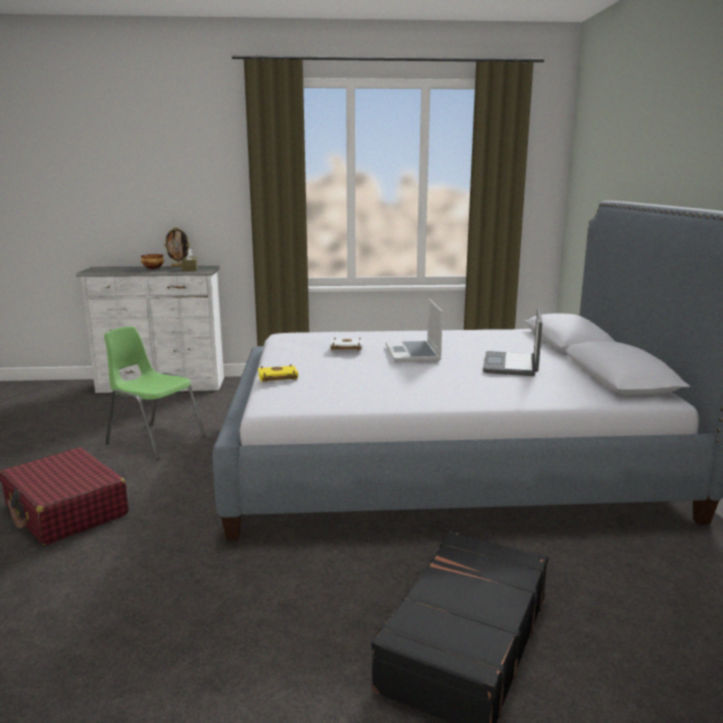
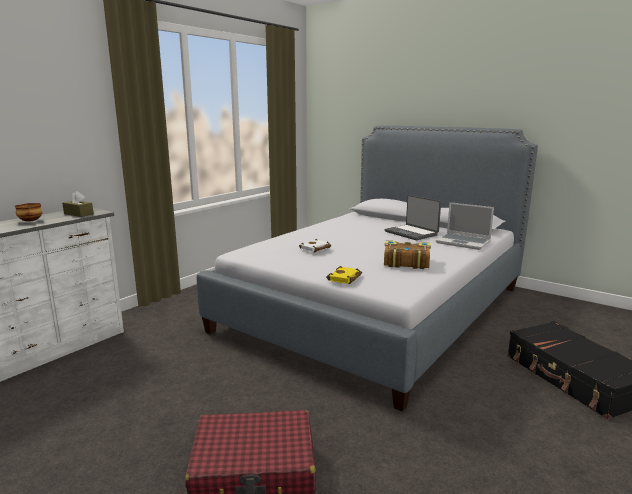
camera: 50 degrees left, 0 degrees up
(154, 440) = (176, 390): green chair -> none
(178, 266) = (48, 213): picture frame -> none
(382, 386) = (405, 262): none -> book
(413, 353) = (356, 240): laptop -> laptop (464, 242)

